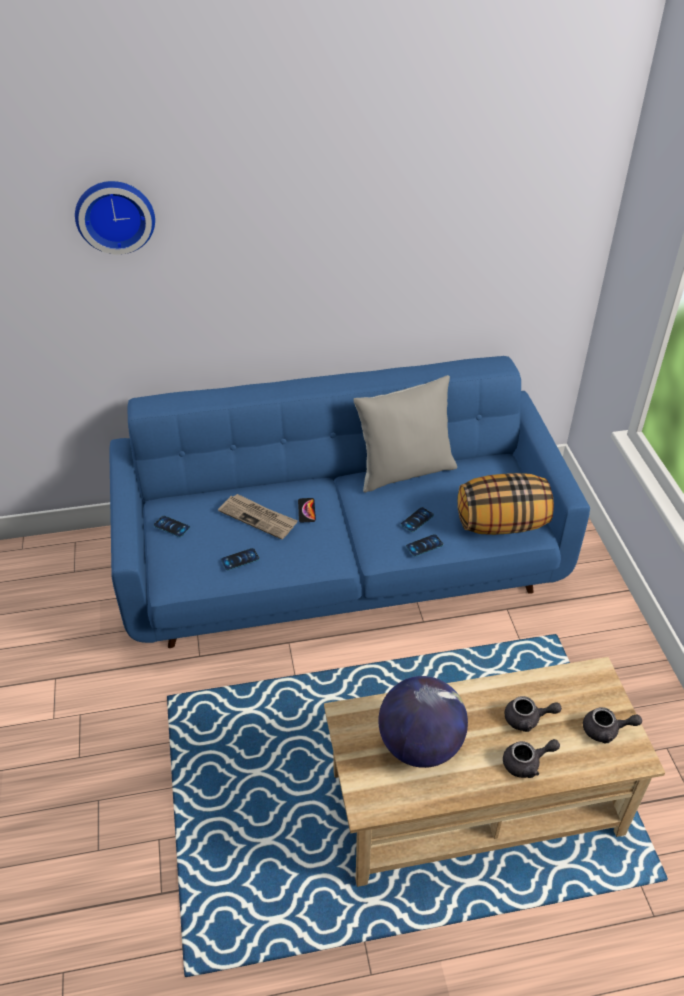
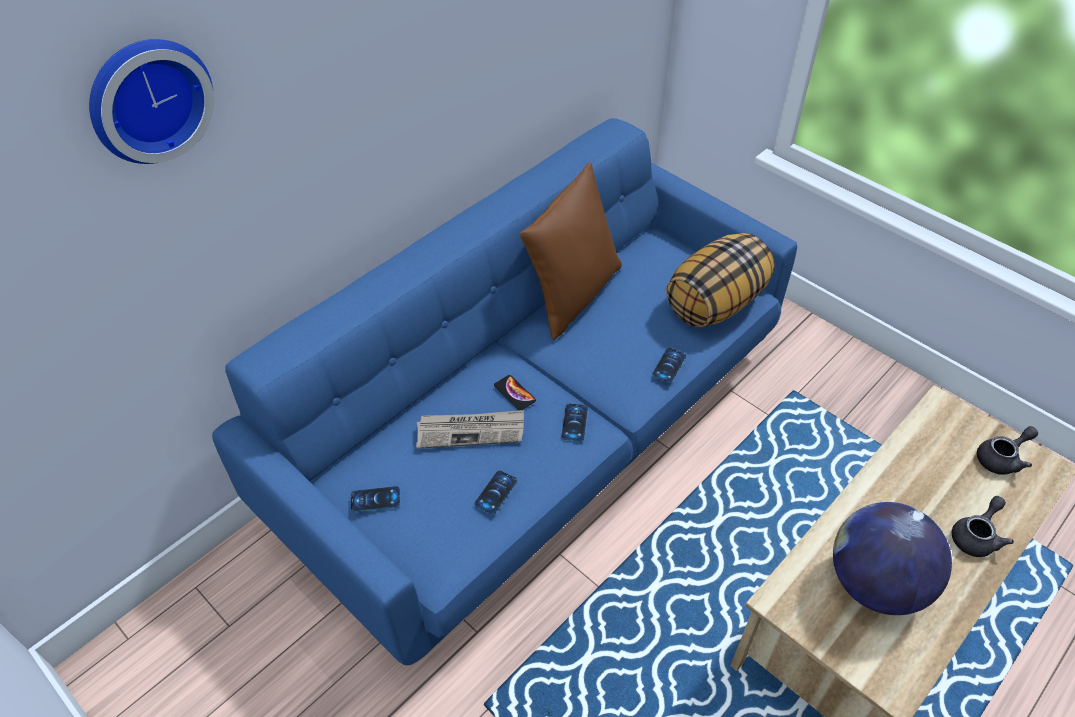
camera: 35 degrees left, 5 degrees up
(404, 471) = (572, 295): grey pillow -> brown pillow
(417, 520) = (637, 341): phone -> phone (574, 422)
(527, 719) = (934, 491): grey teapot -> none

